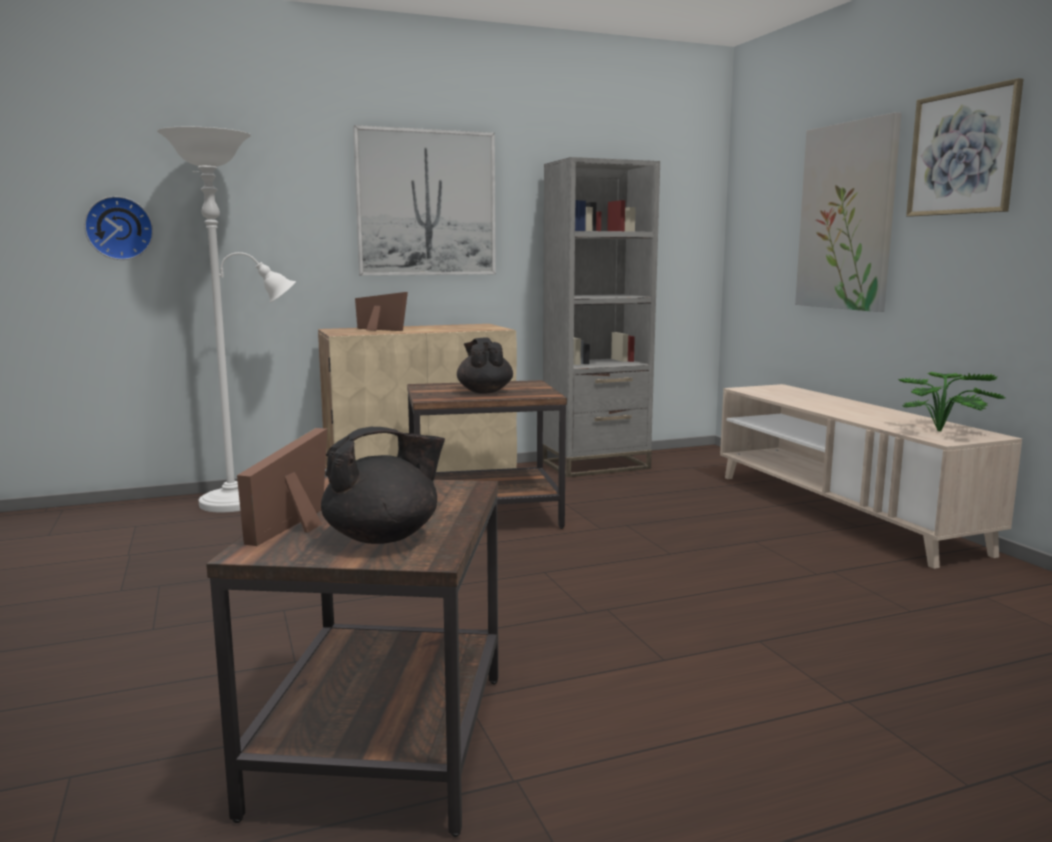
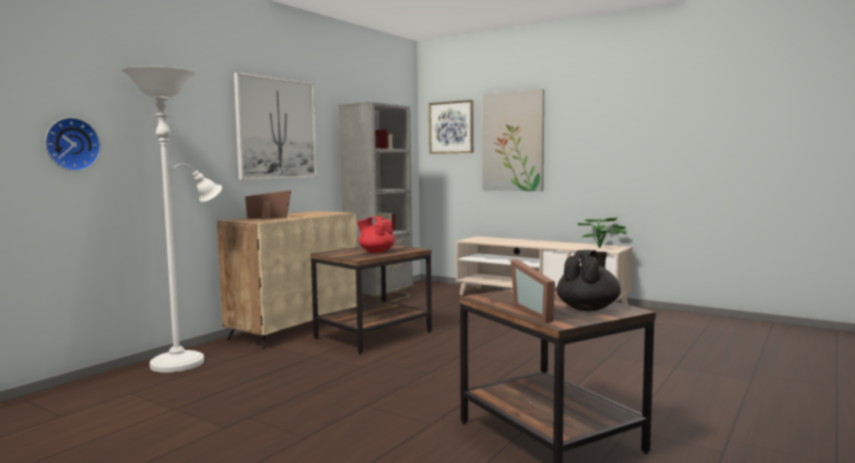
camera: 35 degrees left, 5 degrees down
(484, 391) = (376, 252): black teapot -> red teapot
(962, 153) = (583, 111): picture -> picture (451, 127)

